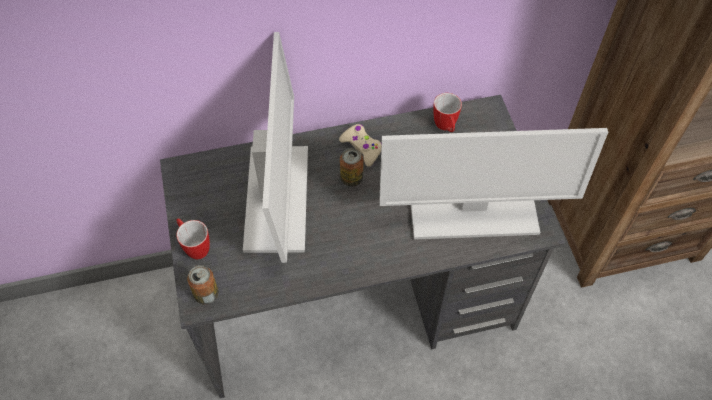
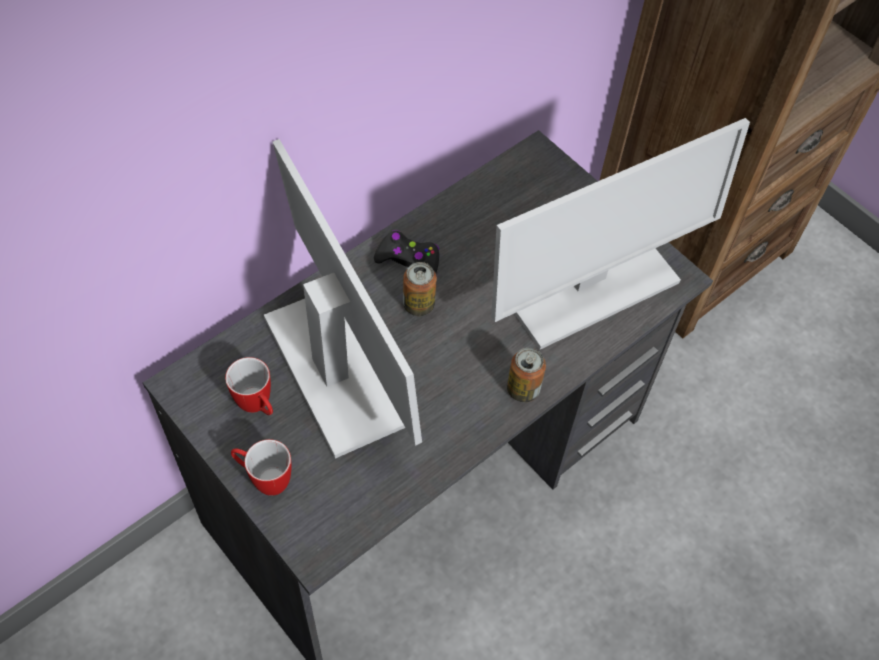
camera: 30 degrees left, 0 degrees up
(206, 294) = (318, 534): can -> can (523, 389)
(362, 147) = (408, 260): beige game controller -> black game controller
(446, 128) = (498, 195): mug -> mug (258, 407)

